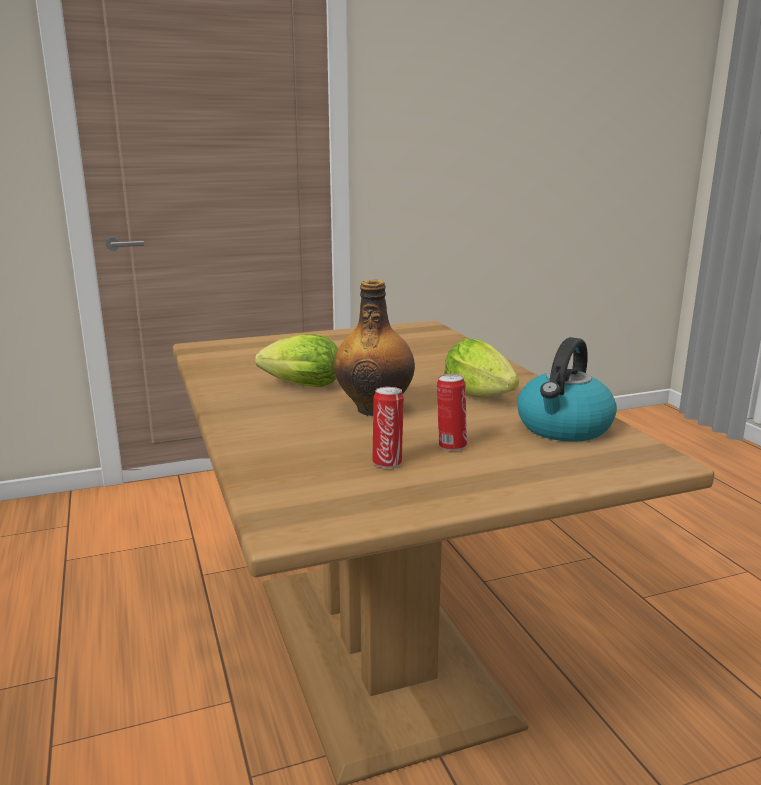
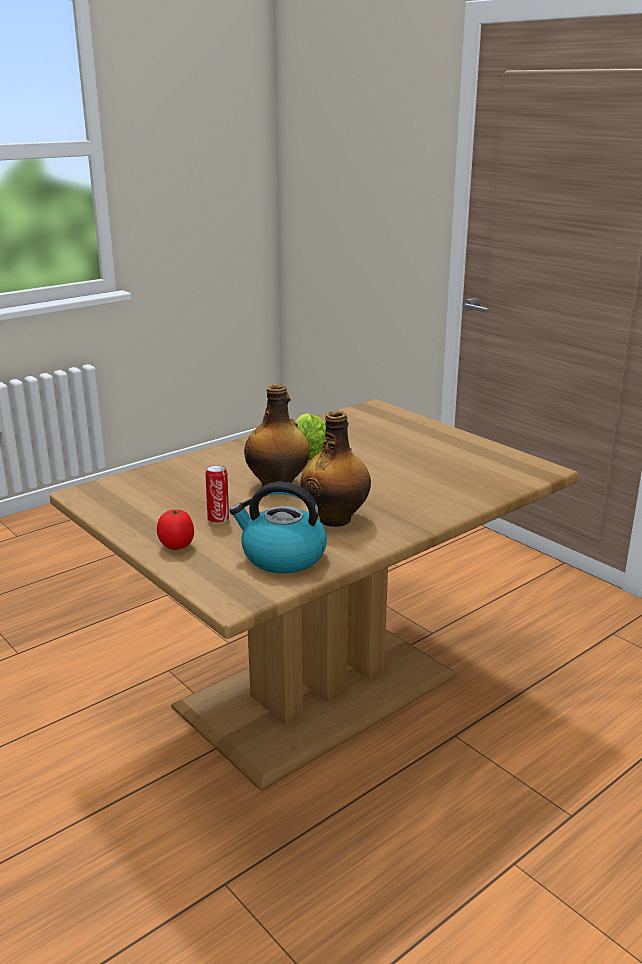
camera: 70 degrees right, 5 degrees up
(387, 462) = (179, 504): can -> none
(482, 397) = (336, 519): lettuce -> bottle
(515, 475) = (176, 546): none -> tomato

